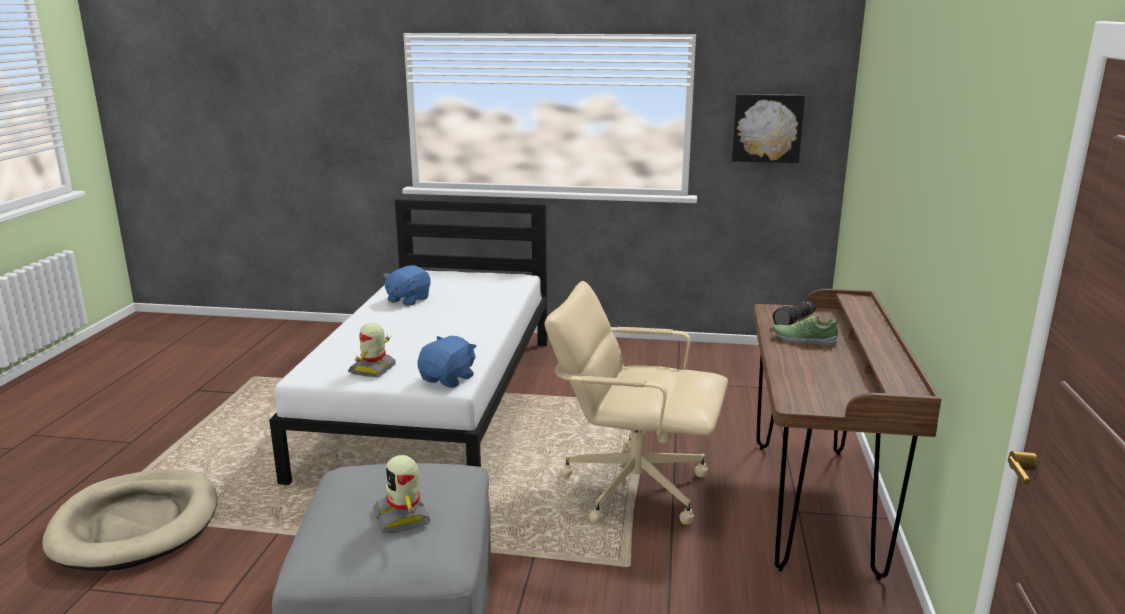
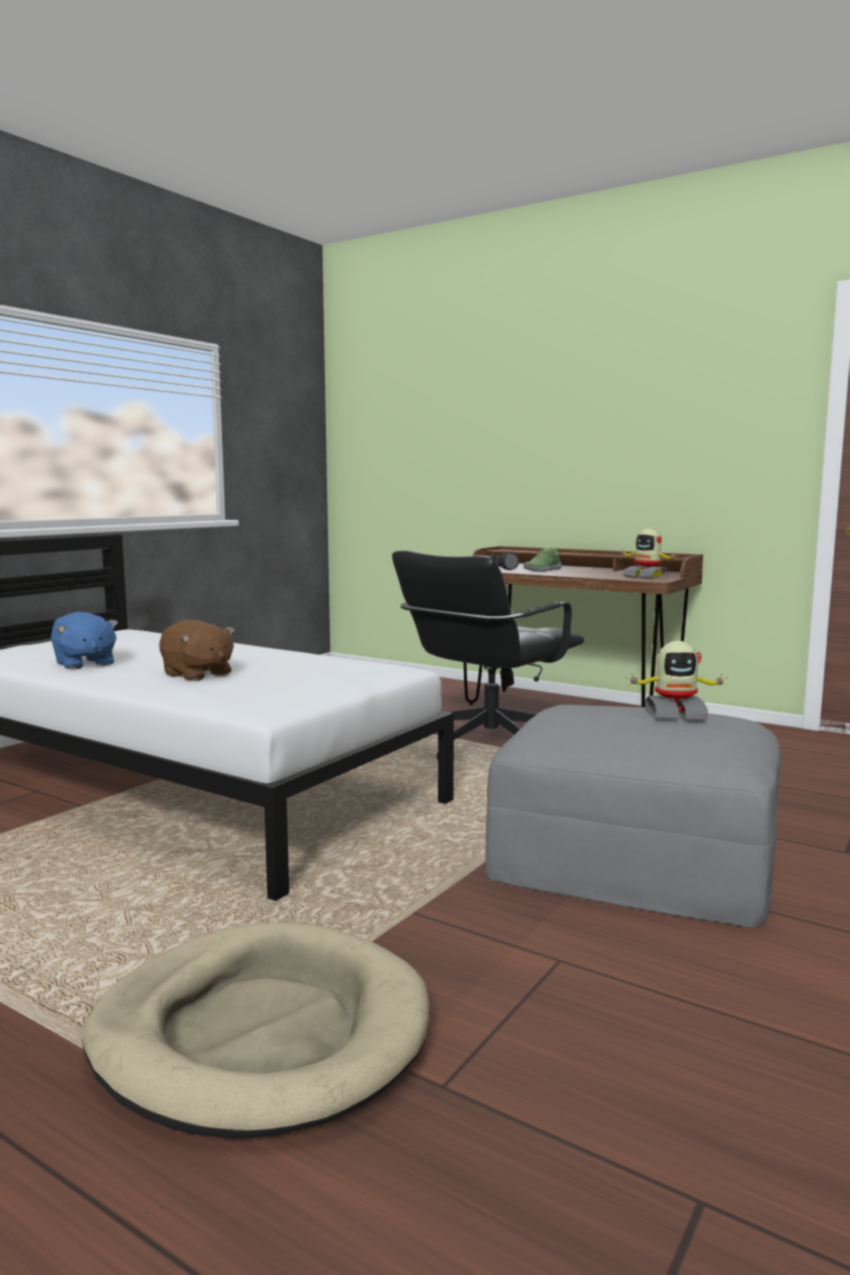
camera: 65 degrees left, 10 degrees down
(373, 369) = (307, 688): toy robot -> toy robot (646, 577)
(397, 332) = (197, 674): none -> brown plush toy
(448, 379) = (385, 671): blue plush toy -> none
(633, 487) = (488, 746): beige office chair -> black office chair
(767, 128) = (276, 446): picture -> none

